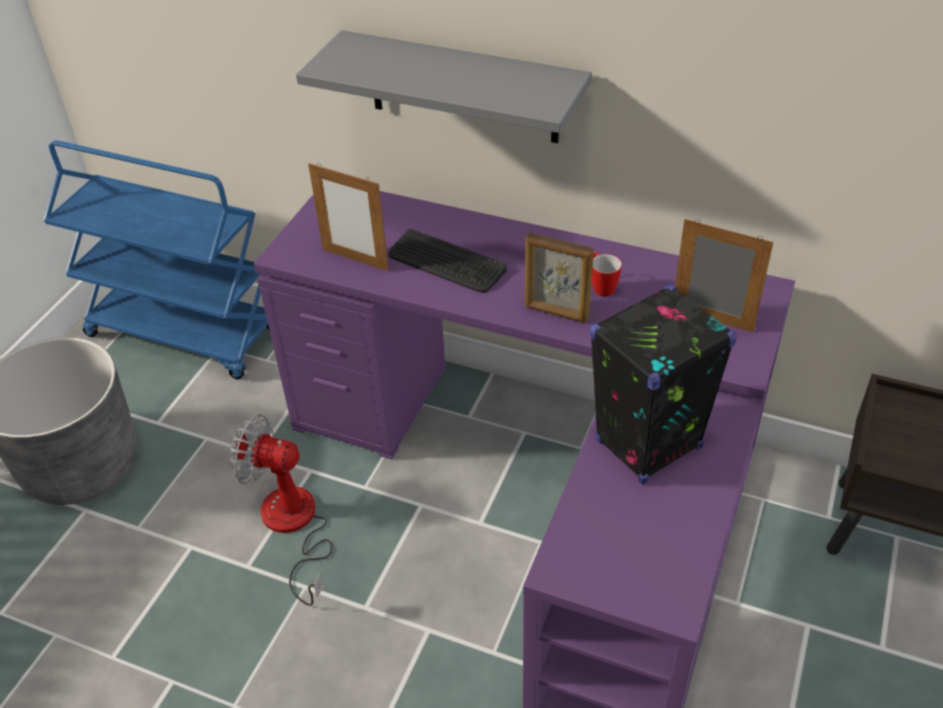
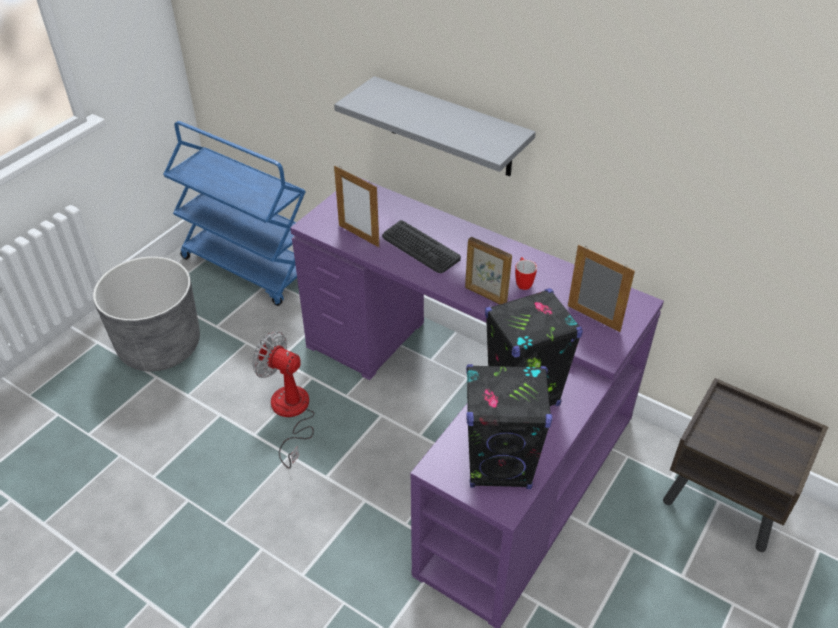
camera: 10 degrees right, 0 degrees up
(648, 551) = (500, 466): none -> black speaker

